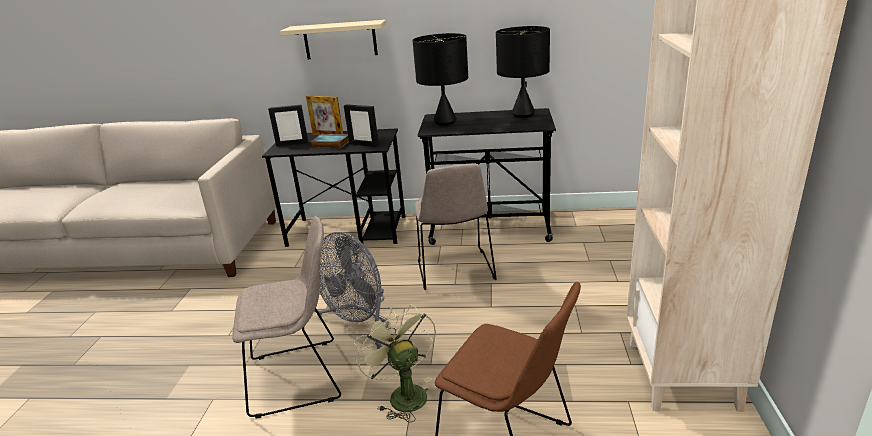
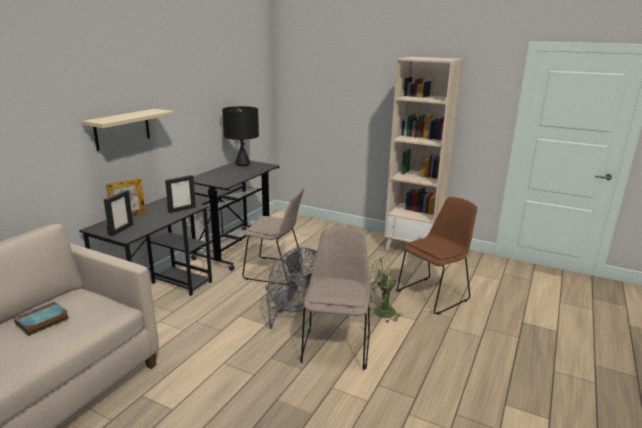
camera: 70 degrees left, 5 degrees down
(330, 144) = (155, 218): book -> book (41, 322)
(445, 122) = (216, 179): black table lamp -> none

